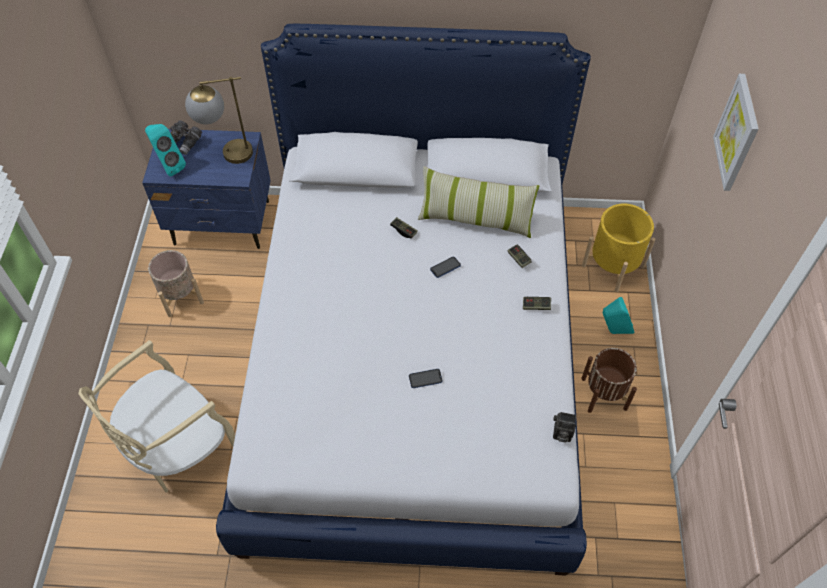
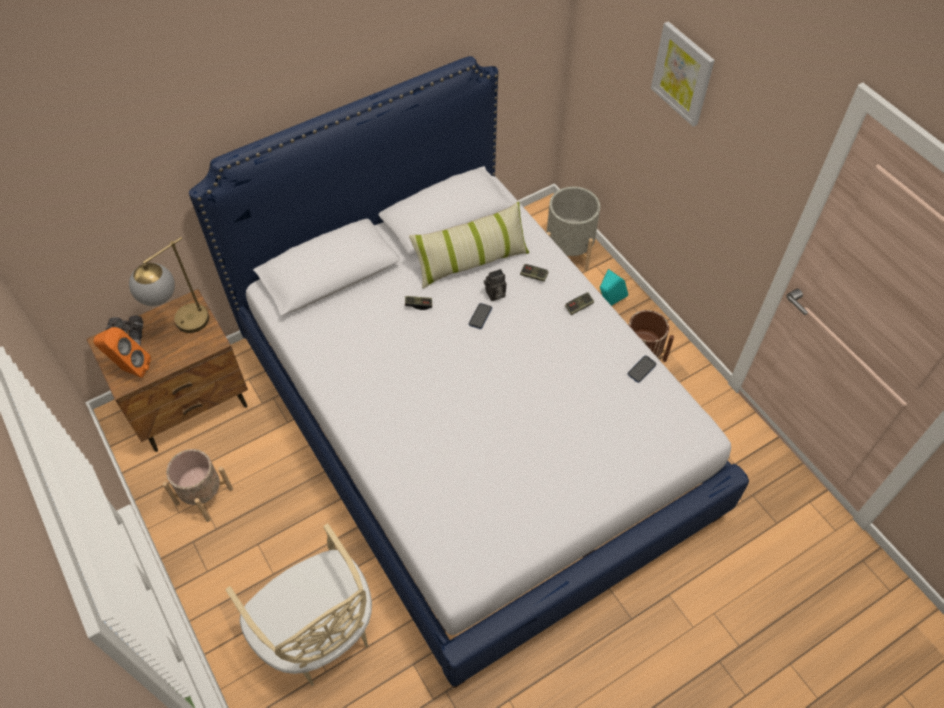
camera: 35 degrees left, 0 degrees up
(169, 166) = (130, 369): turquoise speaker -> orange speaker
(177, 447) = (318, 632): beige chair -> beige chair turned 45 degrees counterclockwise
(222, 223) = (190, 404): blue nightstand -> brown nightstand
(425, 379) = (541, 418): phone -> phone (641, 369)
(561, 434) = (679, 396): camera -> camera (495, 295)
(613, 266) = (568, 250): yellow planter -> grey planter

